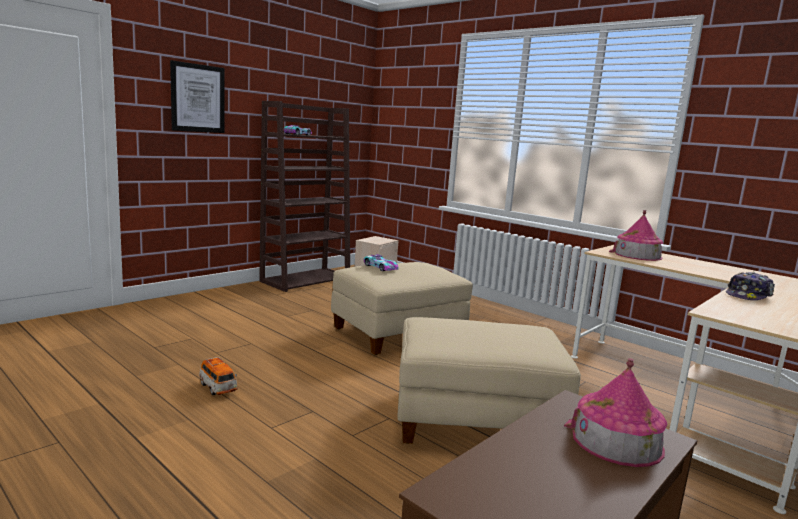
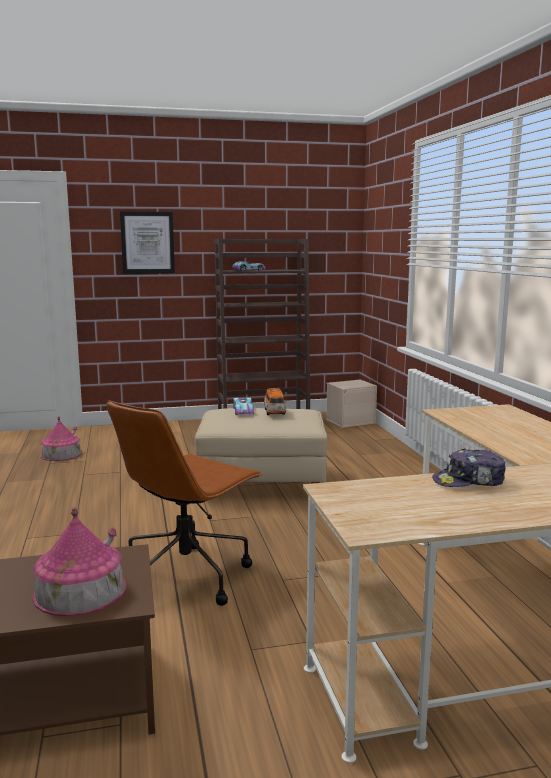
camera: 35 degrees right, 0 degrees up
(218, 388) = (40, 501): toy car -> toy car (275, 412)
(475, 421) = (187, 575): beige ottoman -> brown office chair
(637, 255) = (489, 419): toy house -> toy house (61, 454)

